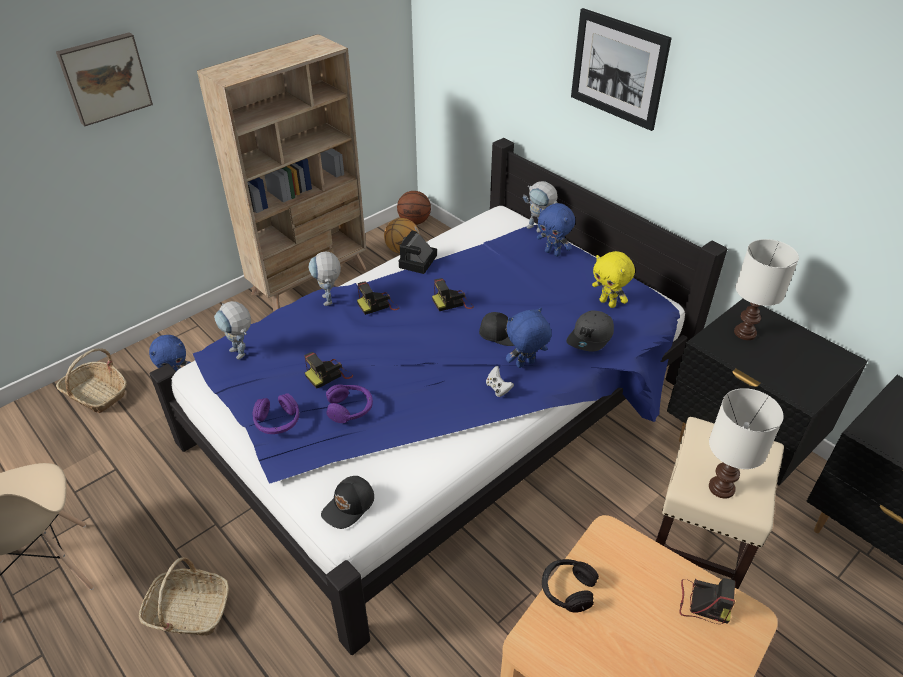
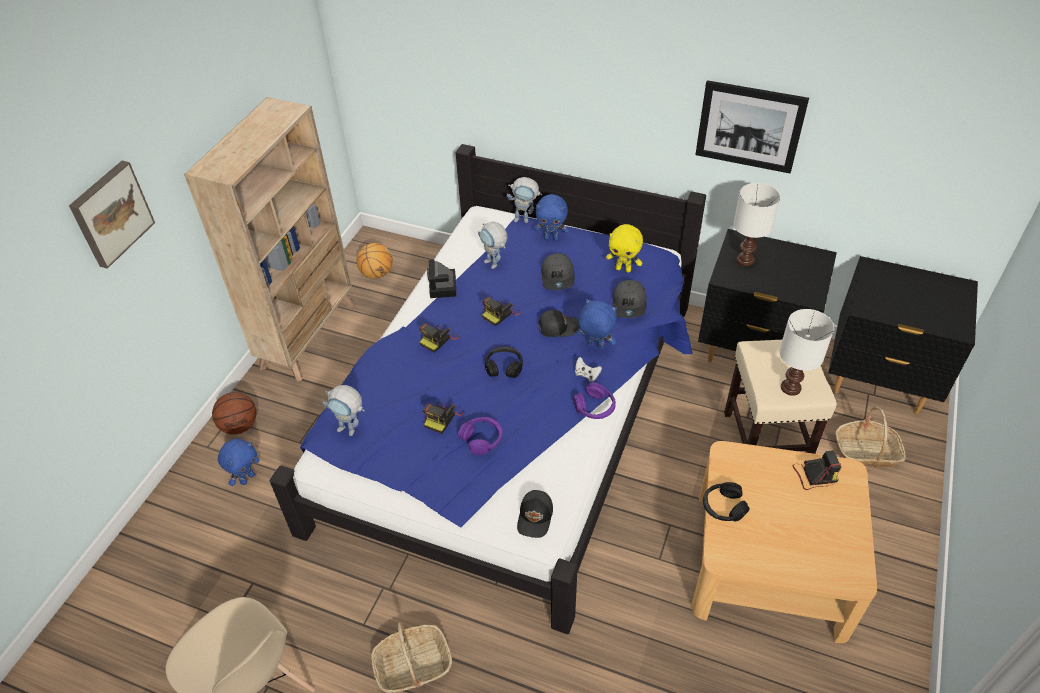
camera: 25 degrees left, 5 degrees up
(96, 394) = (176, 525): basket -> basket (866, 452)
(277, 421) = (430, 475): purple headphones -> purple headphones (595, 407)
(329, 303) = (394, 353): toy robot -> toy robot (494, 265)
(414, 222) = (369, 241): basketball -> basketball (240, 425)
(420, 350) = (504, 367): none -> black headphones
(525, 365) = (595, 347): blue plush toy -> blue plush toy turned 75 degrees clockwise
(534, 288) = (558, 277): none -> grey cap
(618, 69) = (576, 67): picture -> picture (749, 127)

